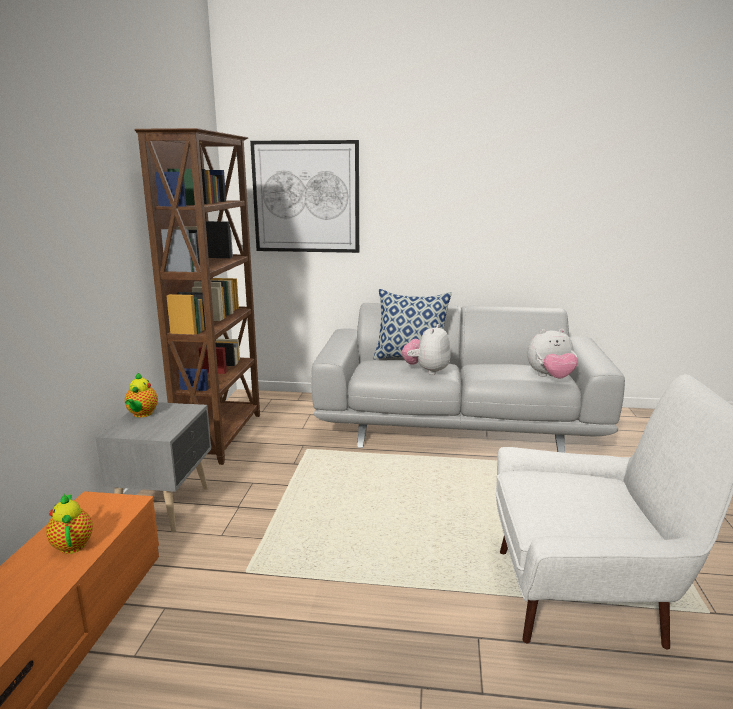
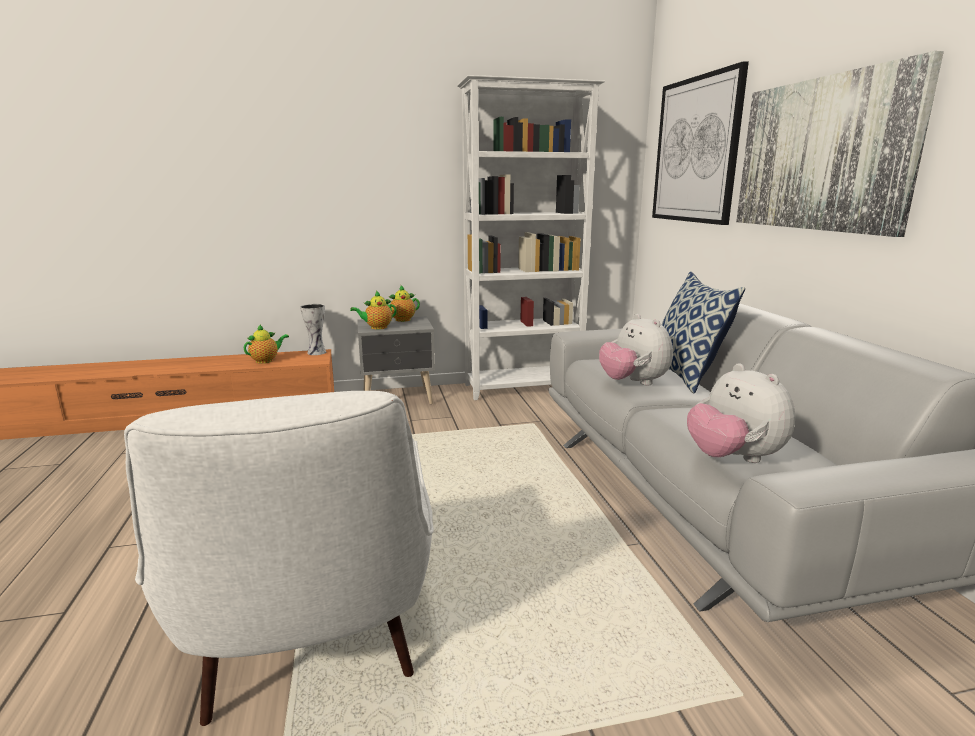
camera: 70 degrees right, 0 degrees up
(88, 501) = (317, 352): none -> vase
(161, 429) = (377, 327): none -> teapot
(222, 436) = (524, 388): brown bookcase -> white bookcase
(427, 371) = (633, 383): plush toy -> plush toy turned 120 degrees counterclockwise
(439, 208) = (821, 155): none -> picture

